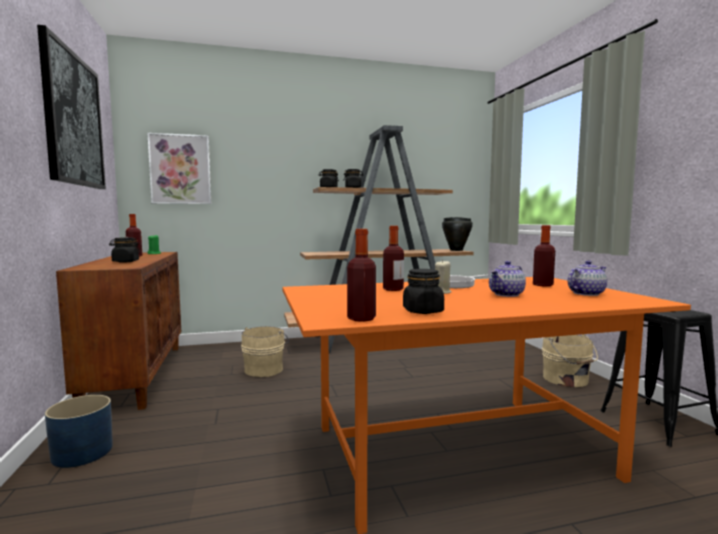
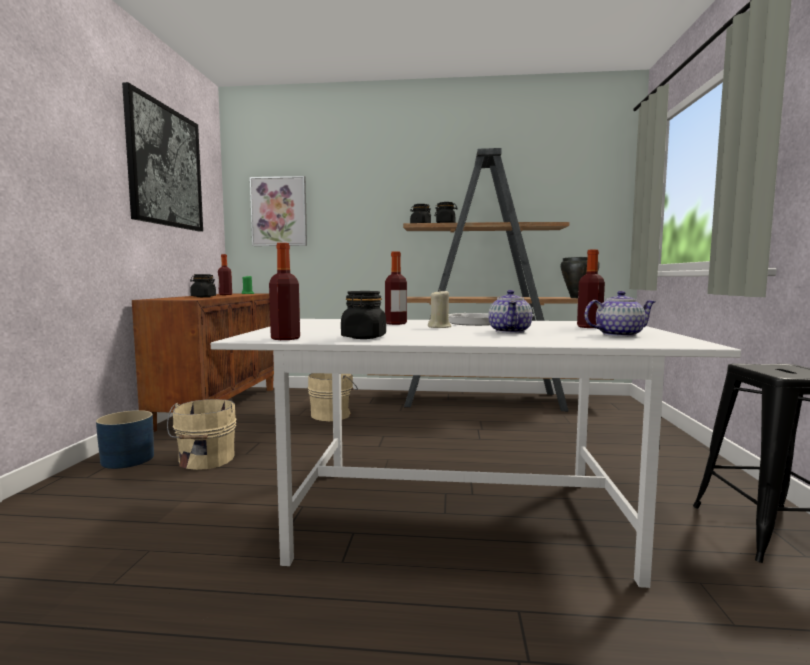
camera: 20 degrees right, 0 degrees up
(459, 450) = (459, 515): orange dining table -> white dining table
(507, 294) = (510, 331): teapot -> teapot turned 60 degrees counterclockwise
(566, 380) = (680, 466): beige bucket -> beige bucket (205, 460)

